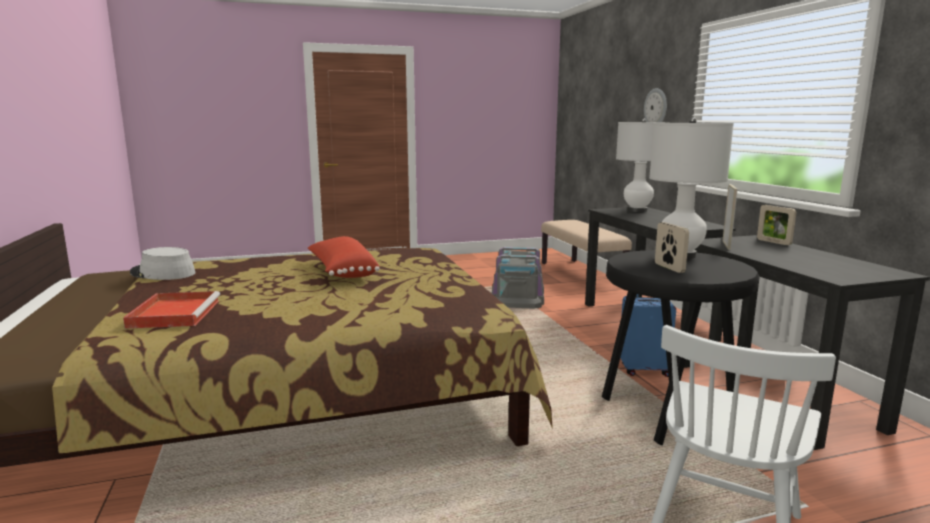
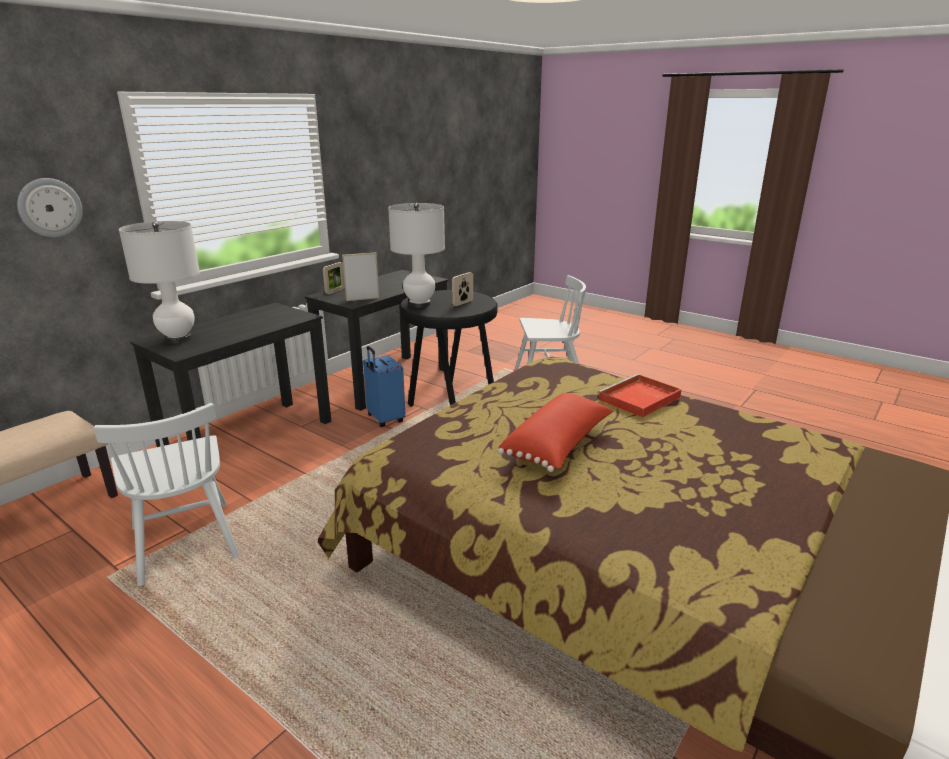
camera: 125 degrees left, 10 degrees up
(162, 273) = (763, 561): grey hat -> none
(175, 313) = (770, 455): red tray -> red tray (638, 399)
(517, 297) = (185, 541): grey storage box -> white chair

